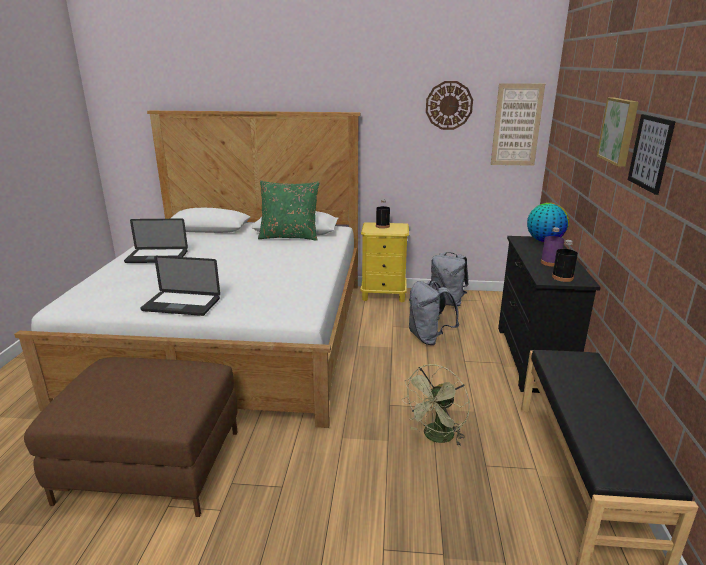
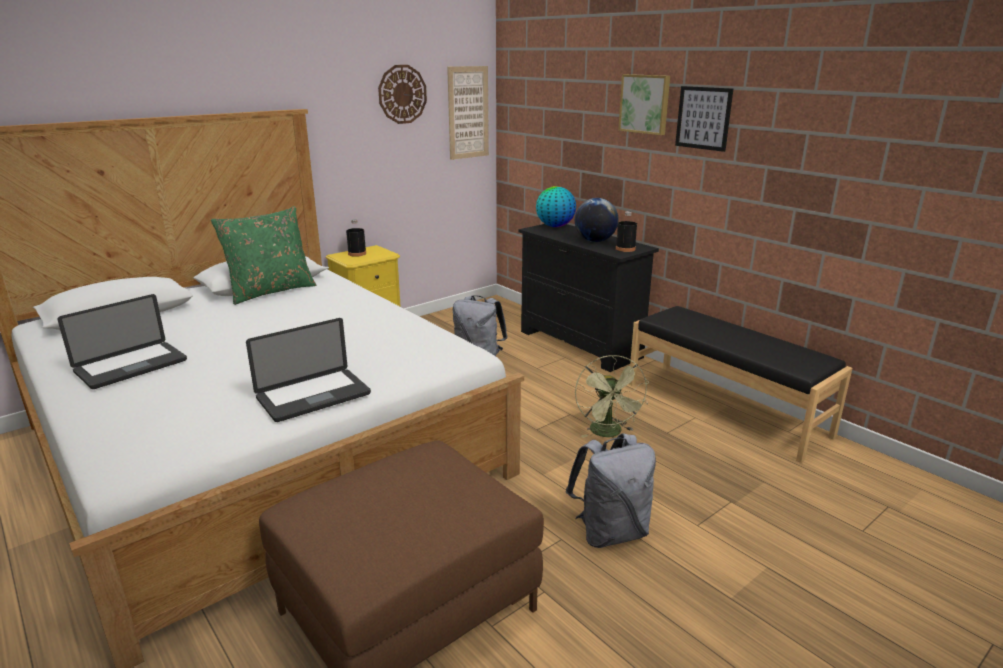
camera: 45 degrees left, 0 degrees up
(447, 302) = (444, 326): grey backpack -> grey backpack (610, 532)
(550, 263) = (595, 241): purple bottle -> globe

